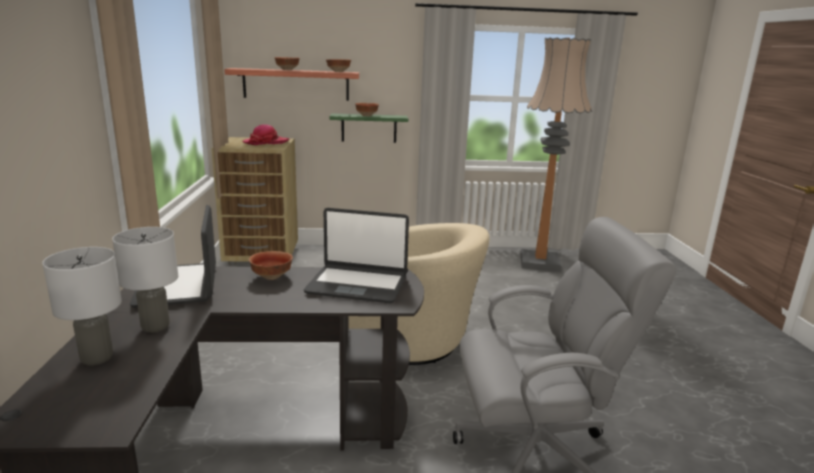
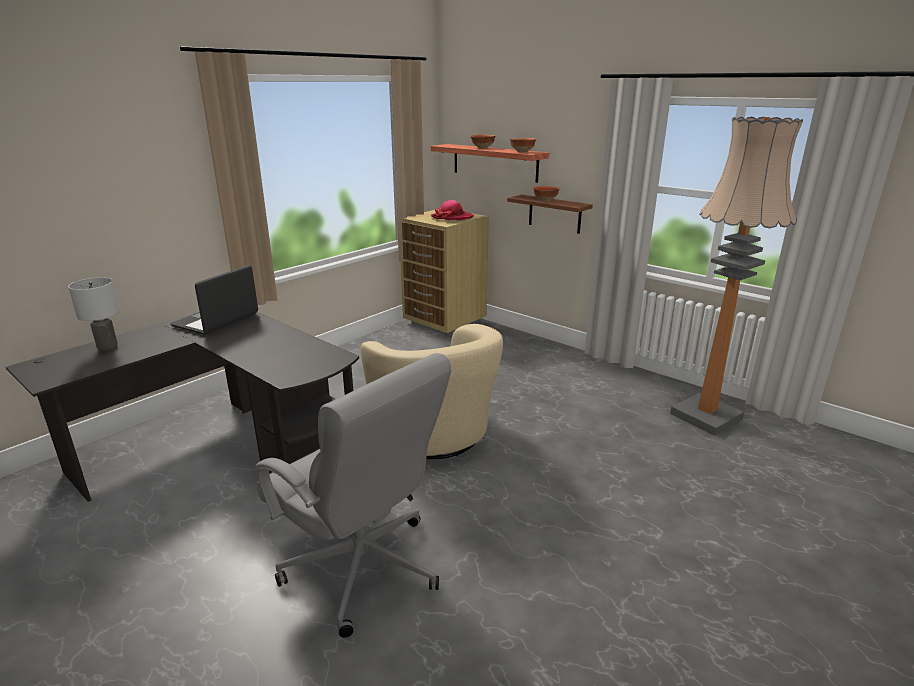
camera: 45 degrees right, 5 degrees up
(154, 328) = (156, 341): white table lamp -> none
(271, 276) = (269, 331): bowl -> none
(357, 285) = (298, 355): laptop -> none
(369, 128) = (554, 214): green shelf -> brown shelf

